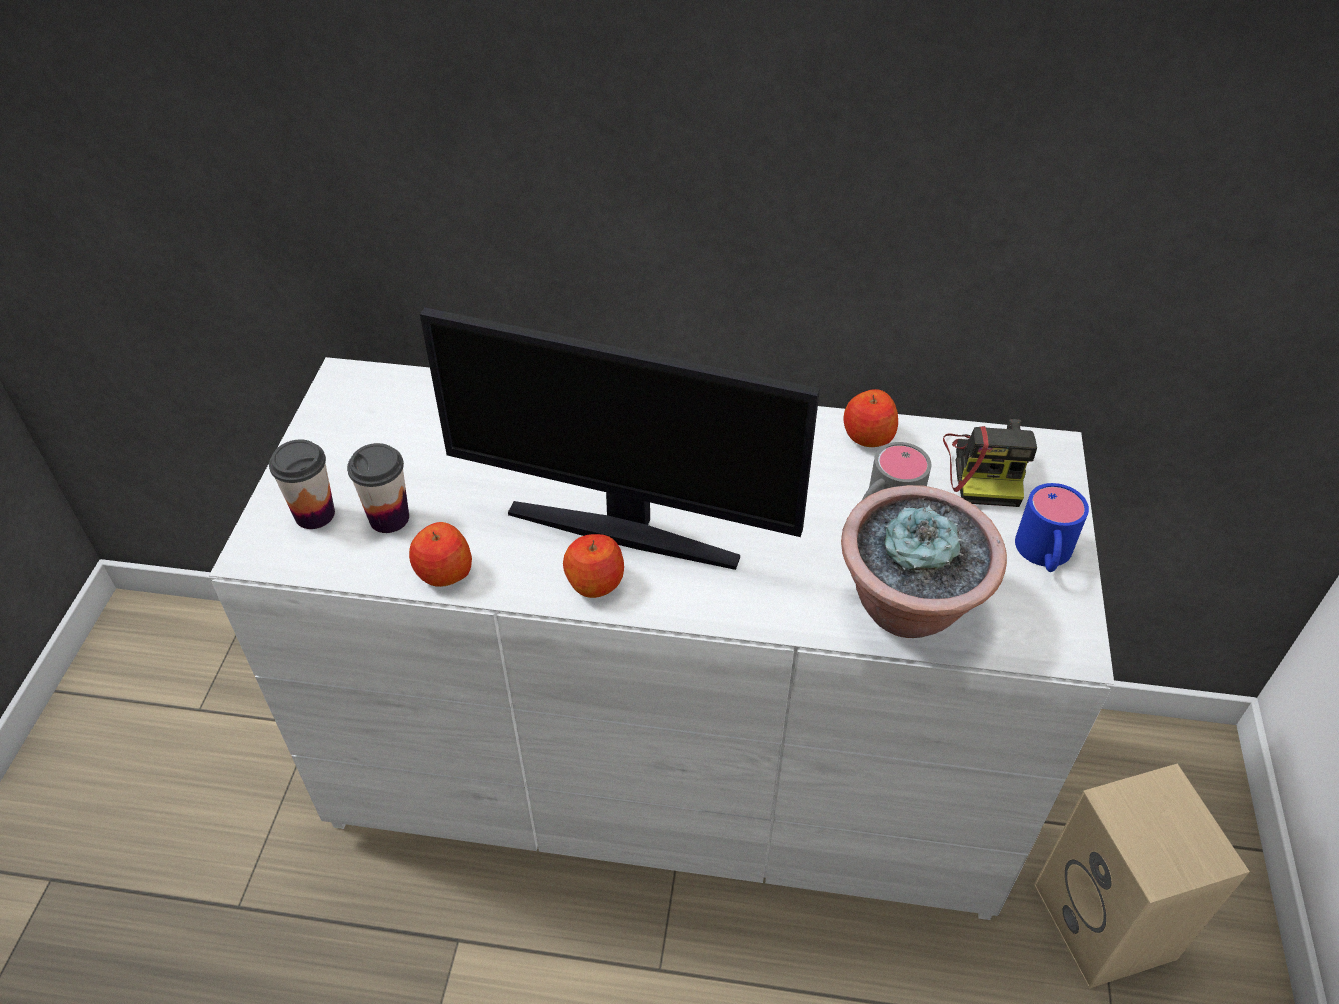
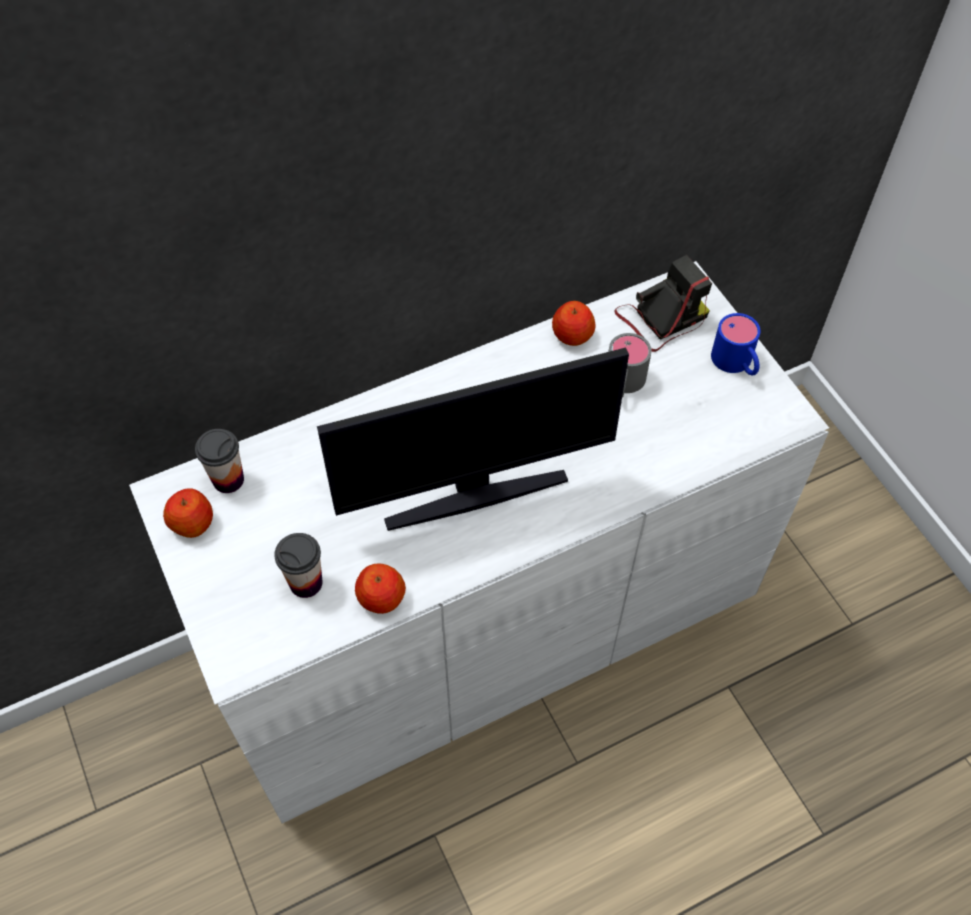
camera: 35 degrees left, 10 degrees up
(314, 514) = (248, 612): cup -> cup (228, 480)
(595, 581) = (487, 543): apple -> apple (192, 523)
(909, 606) = (687, 445): potted plant -> none
(987, 468) = (661, 319): camera -> camera turned 90 degrees counterclockwise
(1108, 923) = (809, 557): beige speaker -> none

